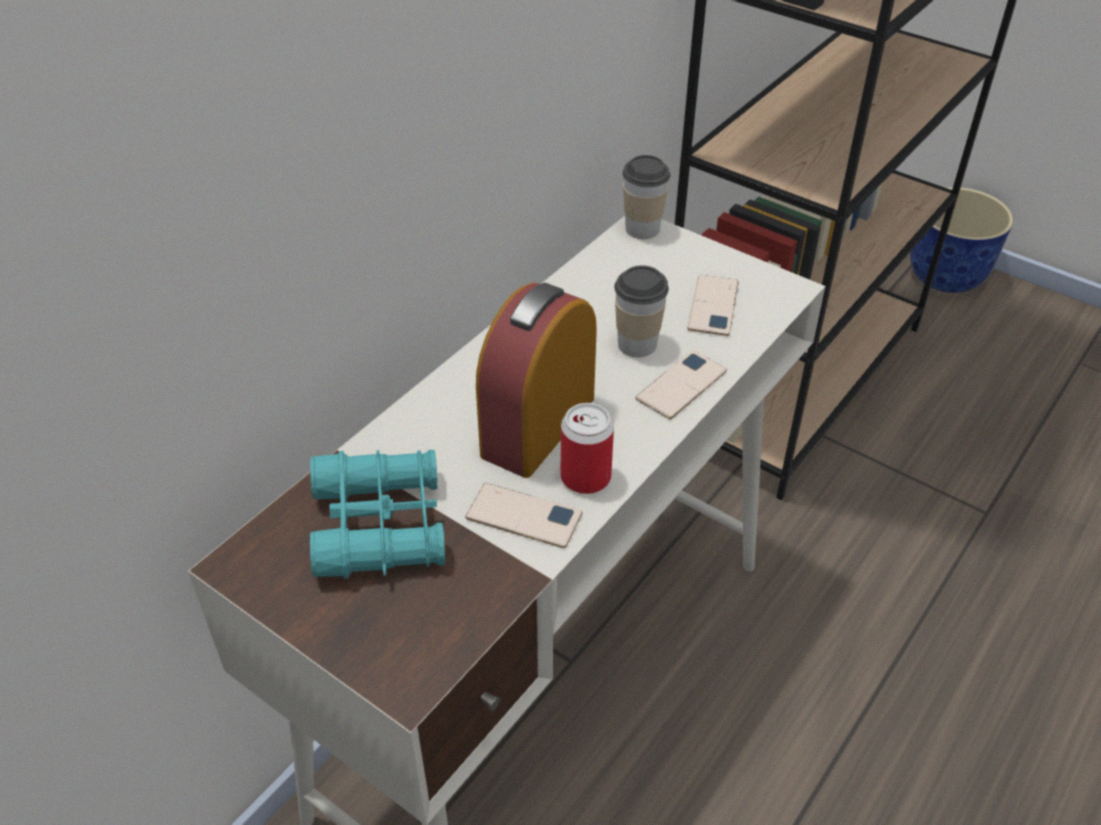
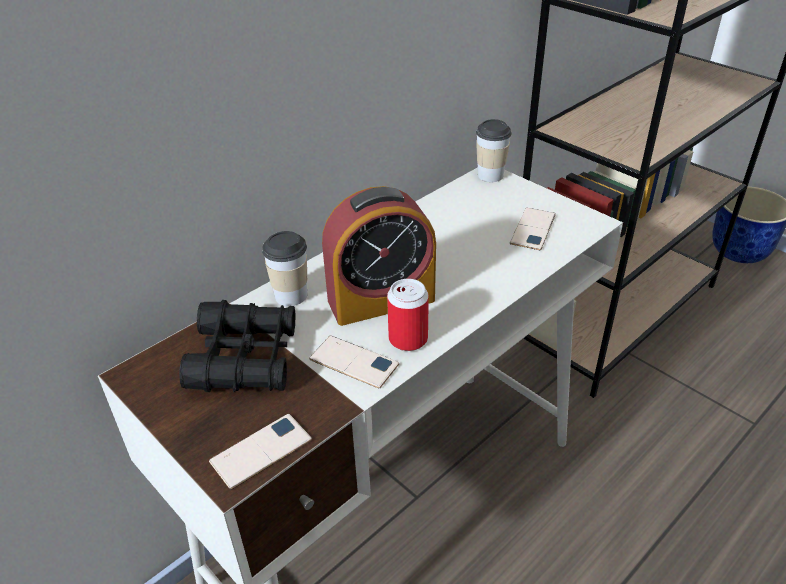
camera: 10 degrees right, 5 degrees down
(380, 525) = (245, 358): turquoise binoculars -> black binoculars
(538, 426) = (381, 300): alarm clock -> alarm clock turned 150 degrees counterclockwise
(637, 344) = (469, 250): cup -> cup (291, 296)
(681, 385) = (497, 281): phone -> phone (261, 451)

